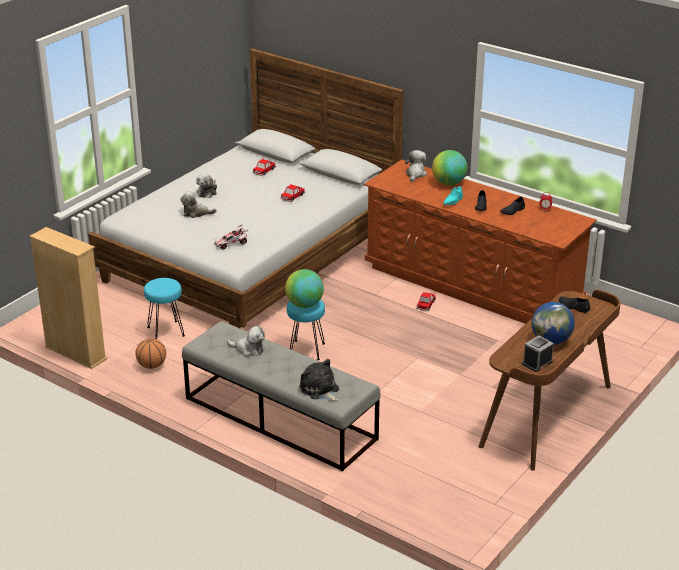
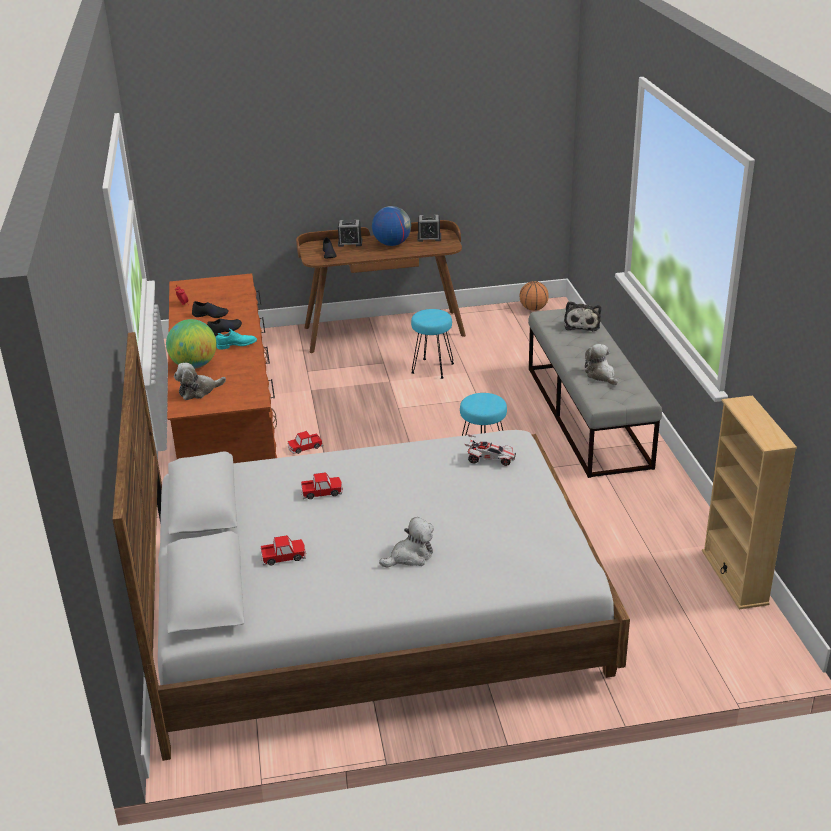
camera: 135 degrees left, 0 degrees up
(152, 366) = (657, 518): basketball -> basketball (533, 309)
(166, 331) = (601, 552): turquoise stool -> turquoise stool (432, 369)
(196, 213) = (471, 526): plush toy -> none
(304, 305) = (486, 401): globe -> none
(584, 326) = (350, 243): none -> alarm clock

